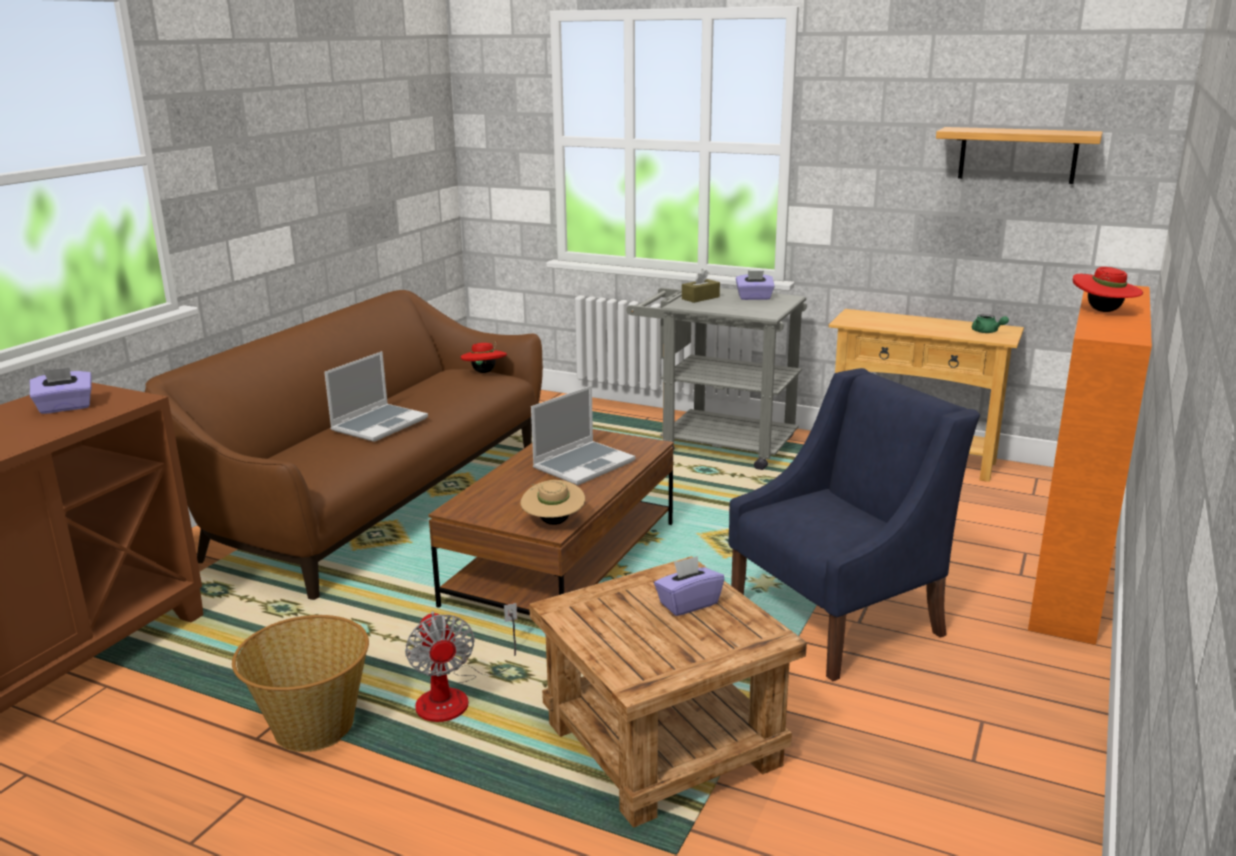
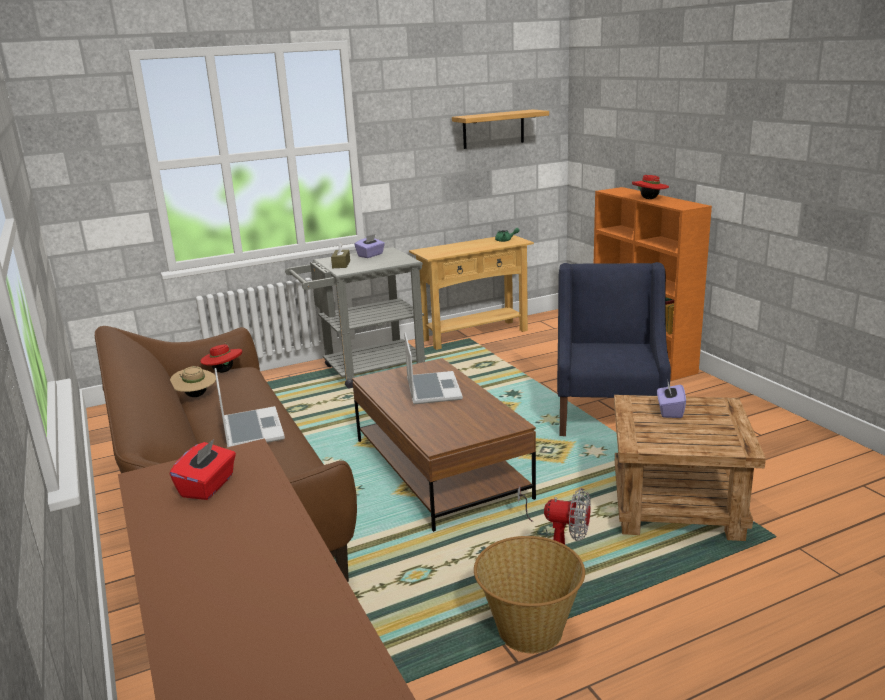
camera: 50 degrees left, 0 degrees up
(65, 407) = (208, 486): purple tissue box -> red tissue box
(553, 522) = (503, 421): beige hat -> beige hat (195, 396)

